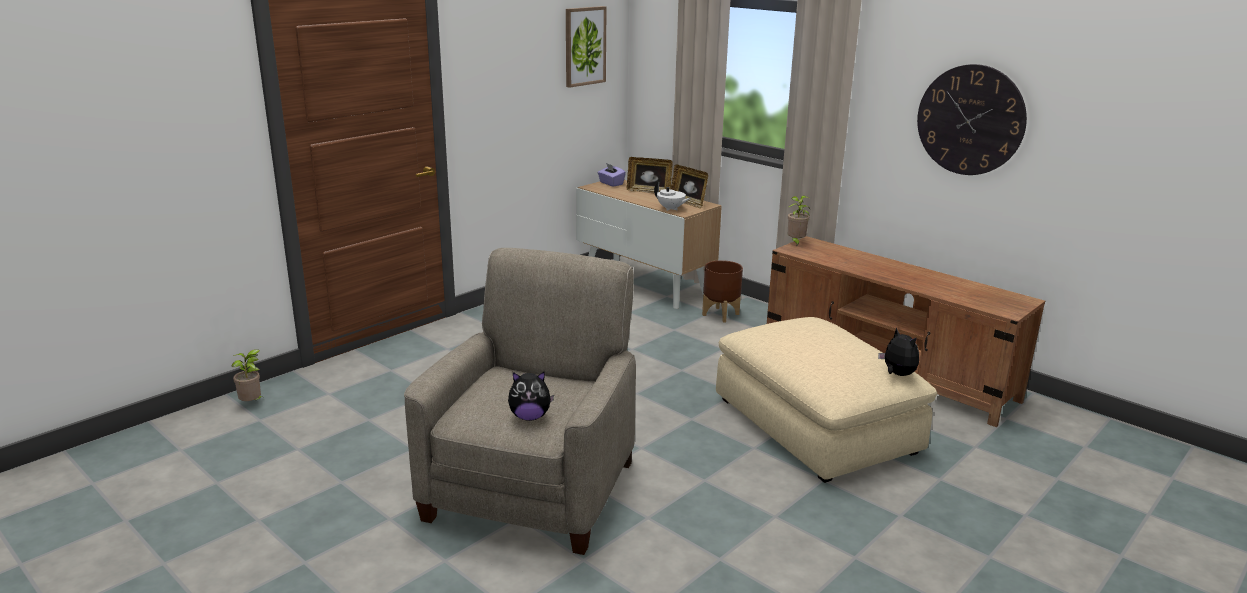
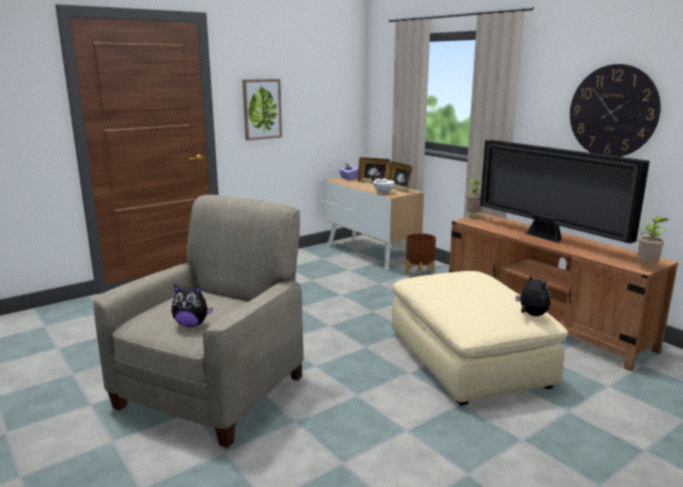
camera: 10 degrees right, 5 degrees down
(252, 403) = (47, 315): potted plant -> potted plant (647, 267)
(584, 46) = (329, 76): picture -> picture (262, 109)
(893, 272) = (546, 238): none -> television

